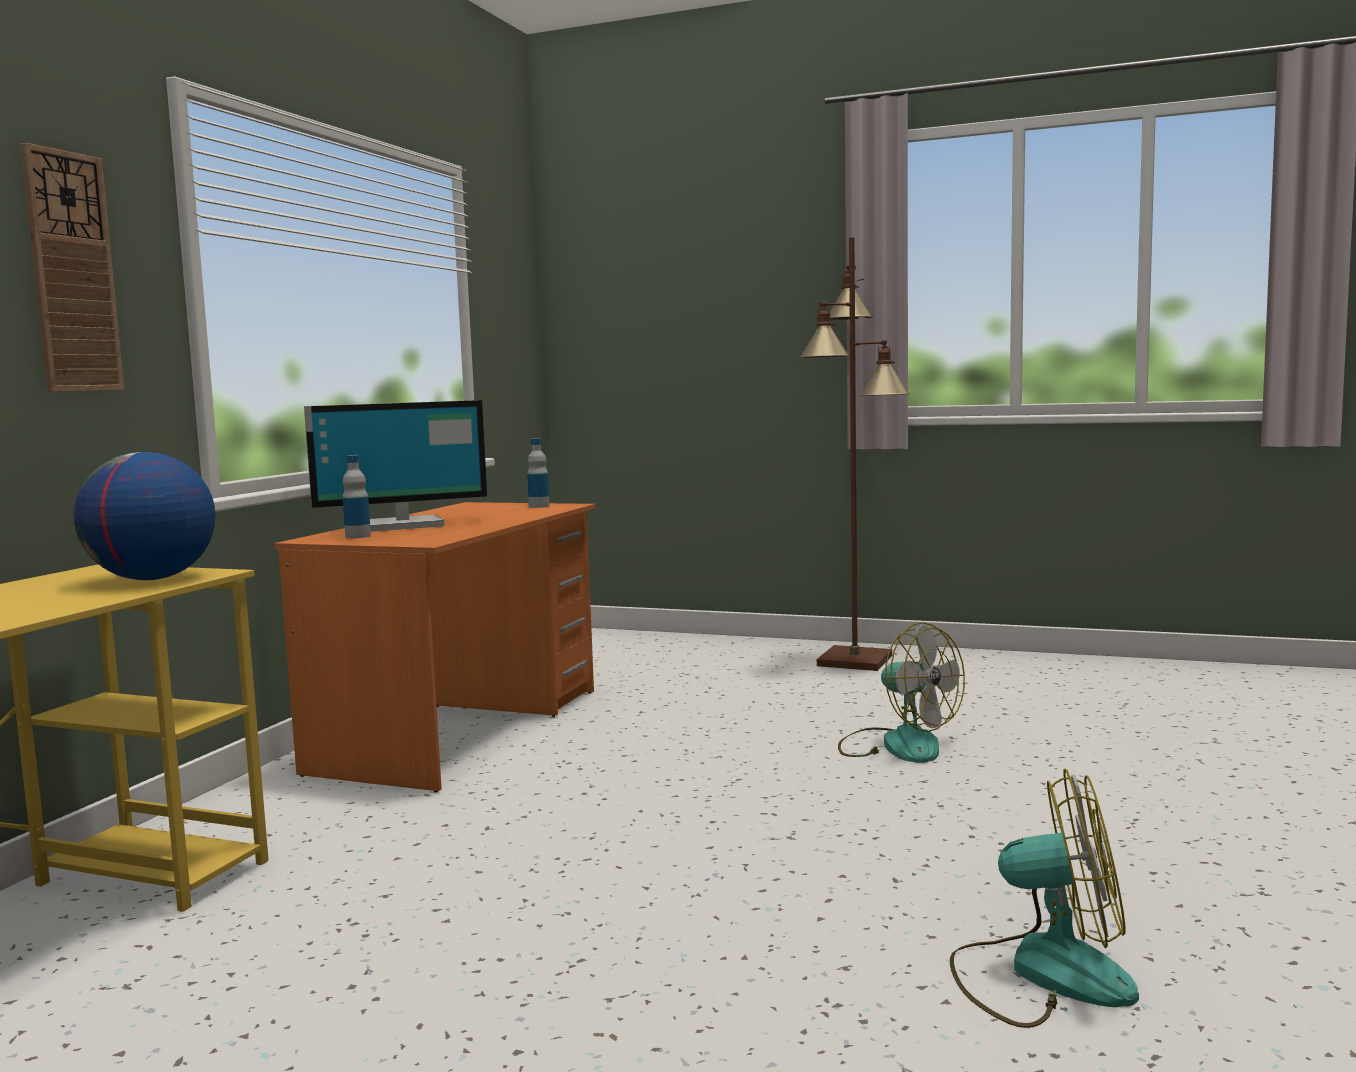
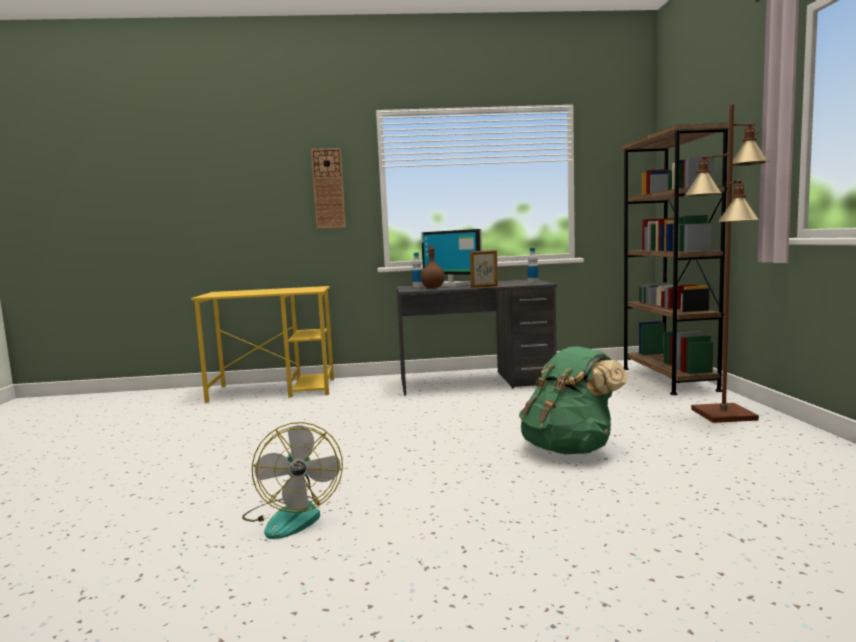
camera: 65 degrees right, 0 degrees up
(151, 579) = (300, 290): globe -> none
(423, 533) = (432, 287): none -> brown bottle
(462, 730) = (475, 382): orange desk -> grey desk
(514, 519) = (484, 286): none -> picture frame
(673, 644) = (668, 379): none -> brown bookcase
(897, 745) = (569, 448): fan -> green backpack

